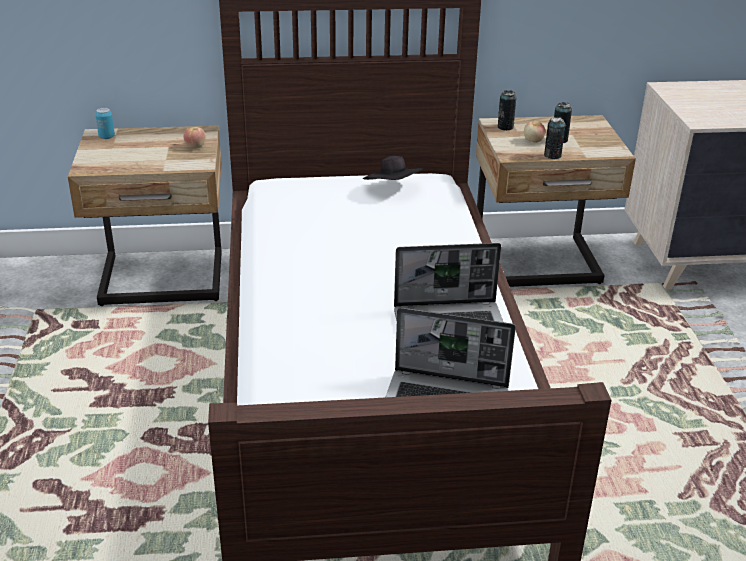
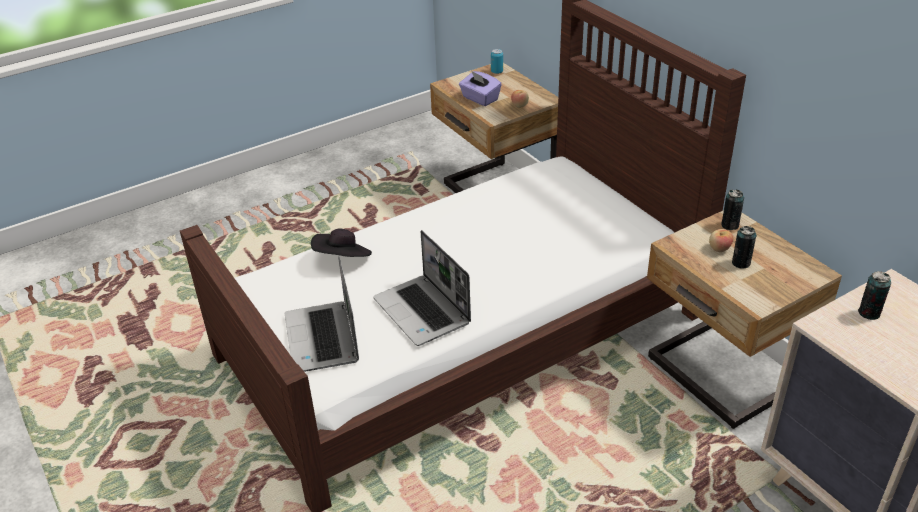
camera: 65 degrees right, 5 degrees up
(149, 160) = (480, 99): none -> purple tissue box
(393, 189) = (608, 218): black hat -> black hat (343, 259)
(552, 156) = (699, 268): can -> can (869, 313)

